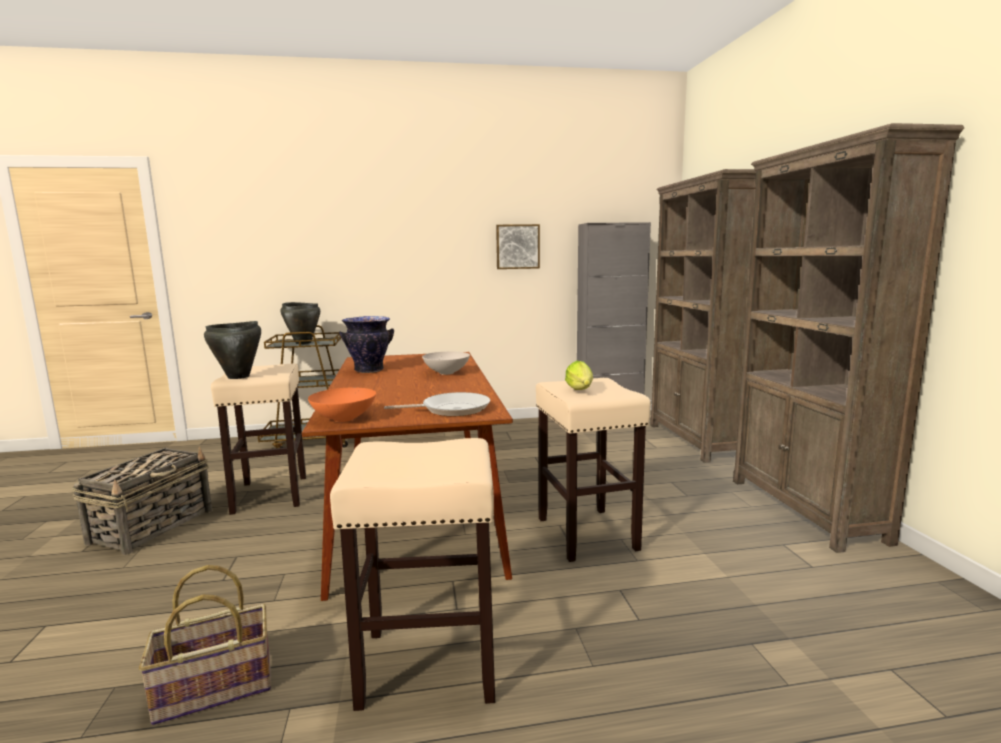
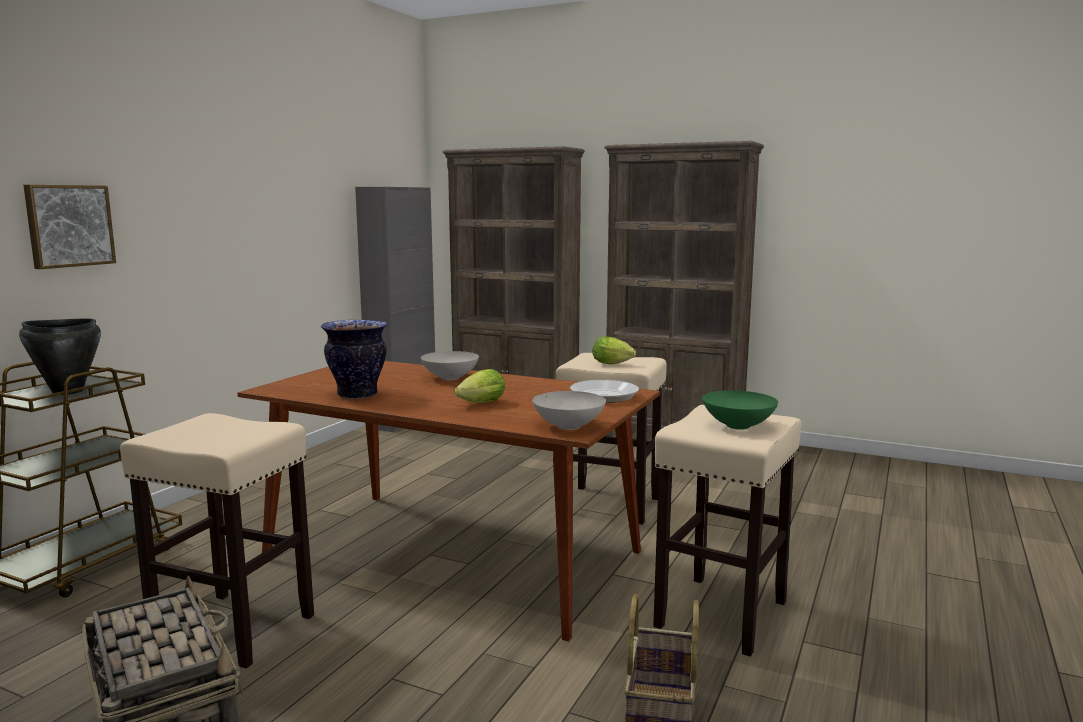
camera: 55 degrees left, 0 degrees up
(239, 377) = (232, 440): black cooking pot -> none
(345, 419) = (569, 426): orange bowl -> white bowl
(382, 391) = (479, 404): none -> lettuce
(412, 462) = (737, 425): none -> green bowl
(517, 246) = (296, 215): picture -> picture (69, 225)

